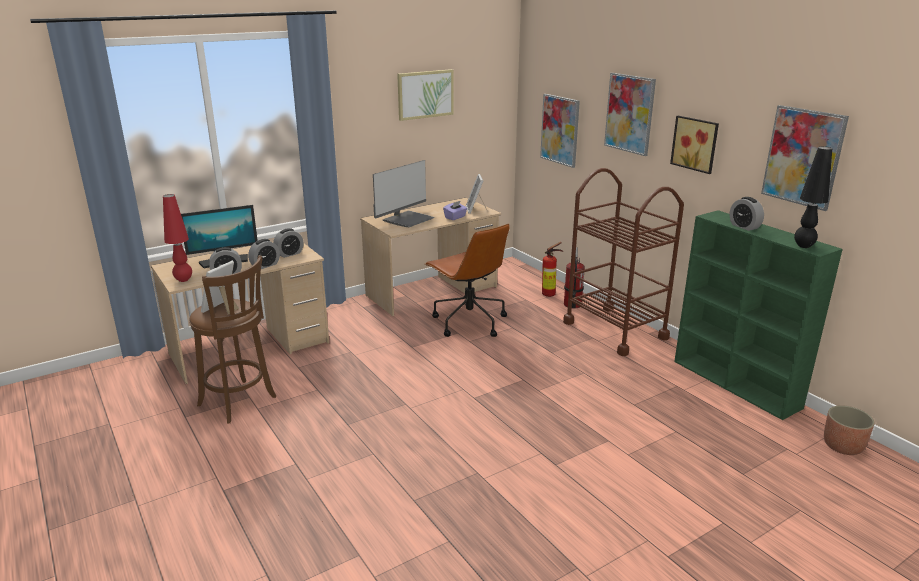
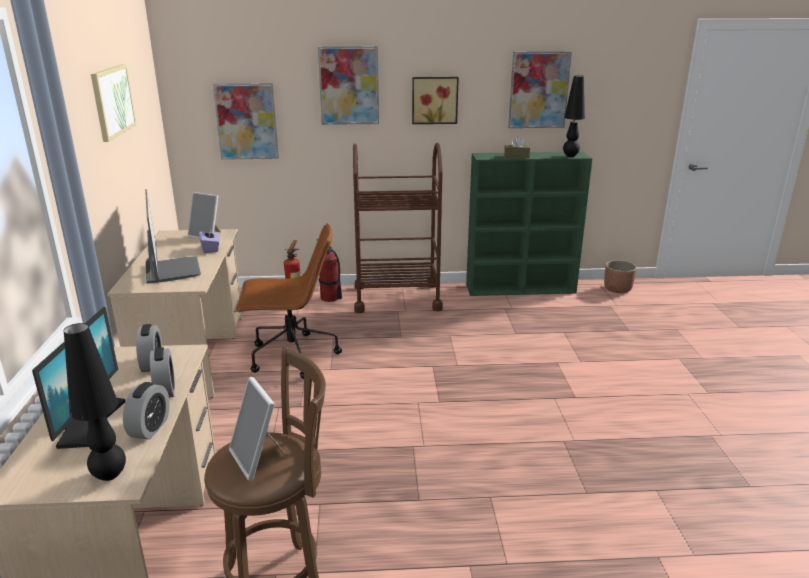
camera: 60 degrees left, 0 degrees up
(183, 280) = (109, 475): red table lamp -> black table lamp
(744, 226) = (516, 156): alarm clock -> brown tissue box

